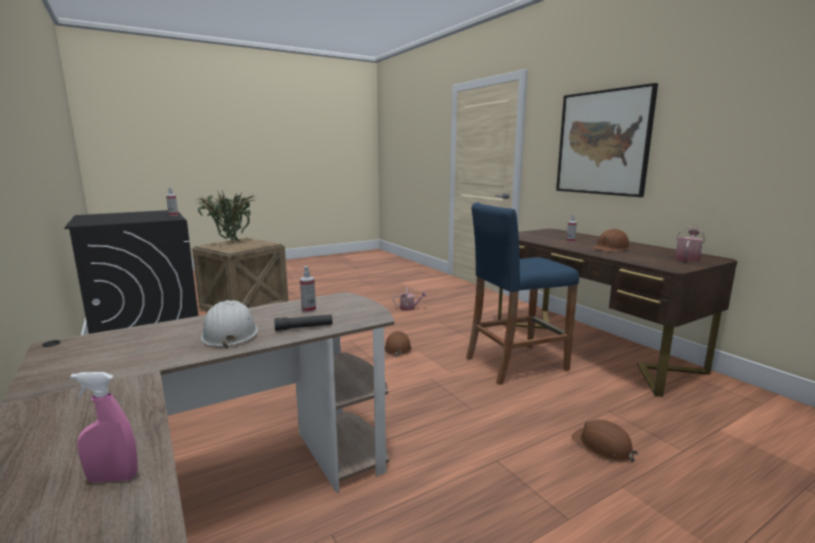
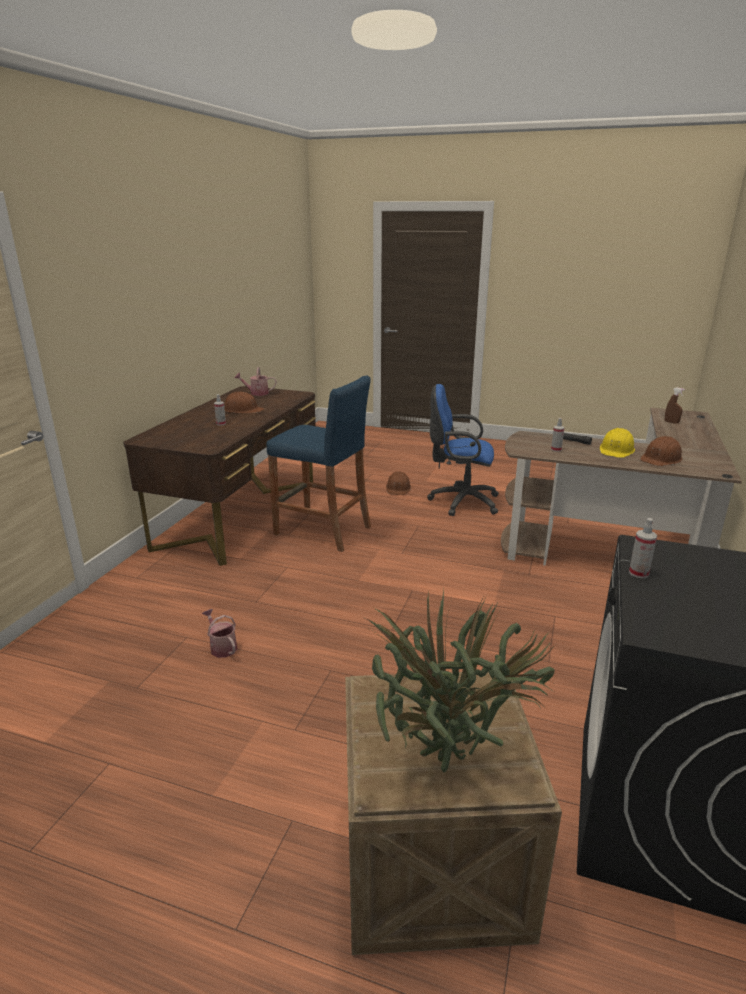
camera: 130 degrees left, 10 degrees up
(113, 478) = (671, 422): pink spray bottle -> brown spray bottle
(229, 333) = (616, 450): white hard hat -> yellow hard hat
(397, 348) = (368, 592): brown hard hat -> brown hard hat (661, 459)
(508, 473) = (460, 502): none -> blue office chair
(602, 143) = (142, 313): picture -> none

